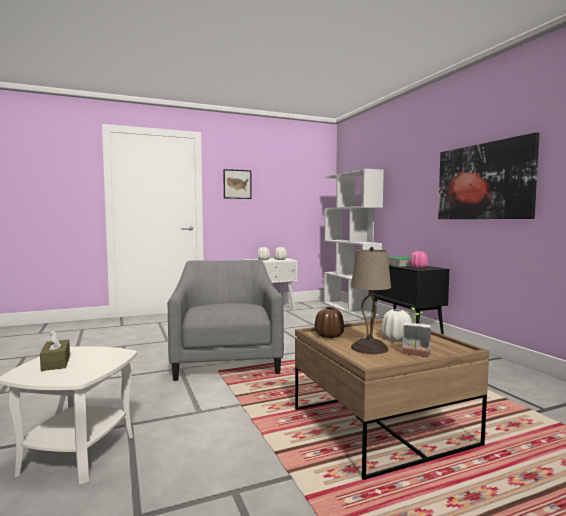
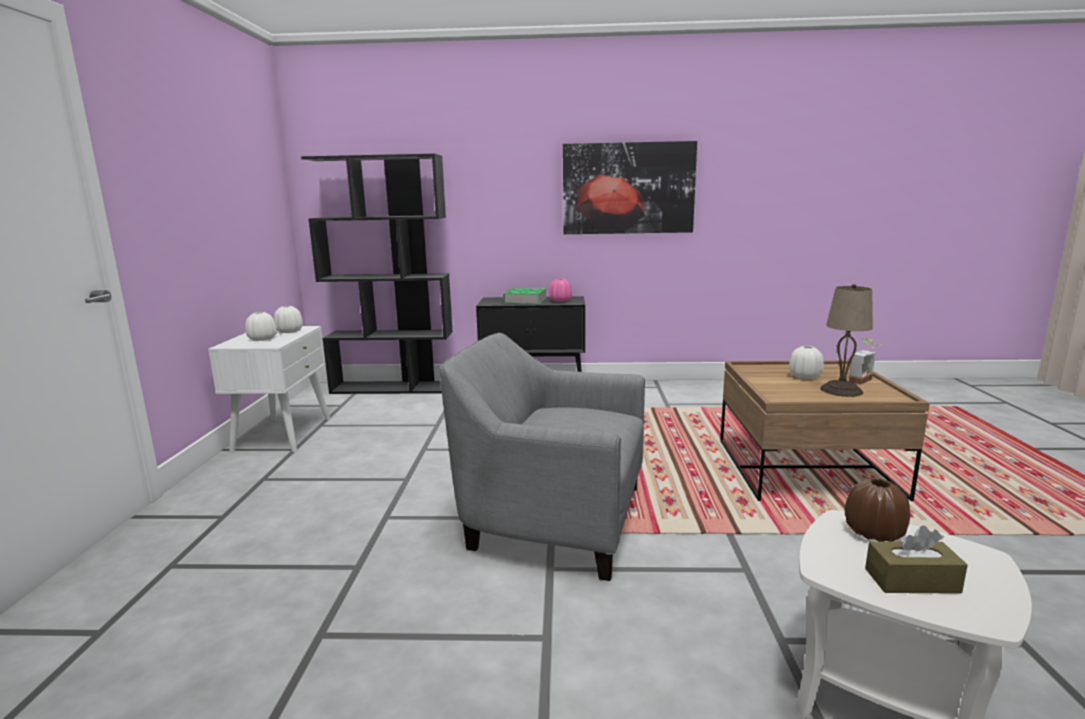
camera: 65 degrees left, 10 degrees up
(237, 184) = (162, 168): picture -> none
(329, 336) = (790, 396): brown vase -> brown vase (873, 532)
(350, 309) = (394, 388): white bookcase -> black bookcase

